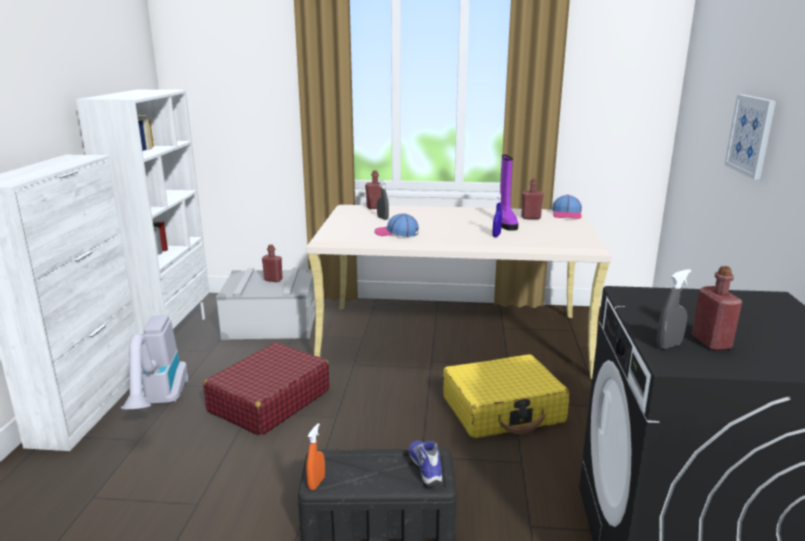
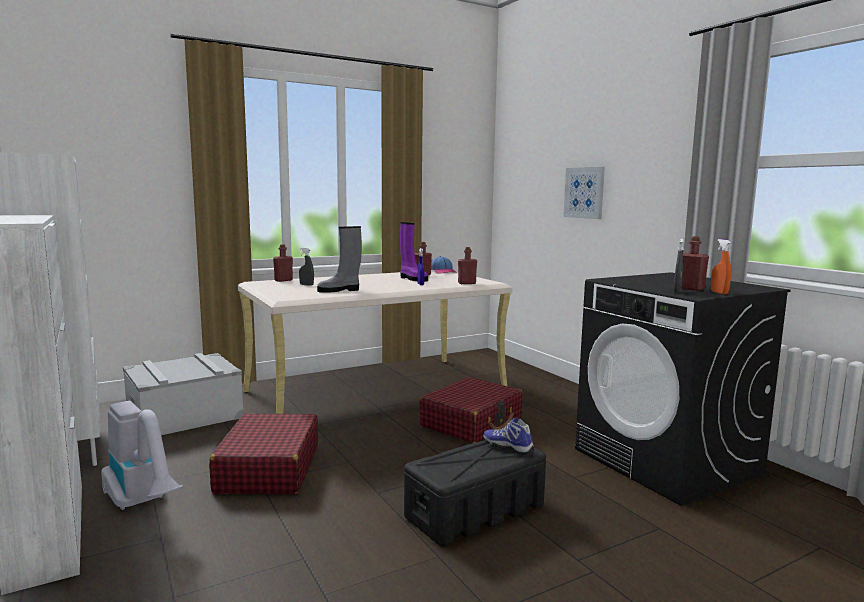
camera: 35 degrees left, 10 degrees down
(273, 280) = (185, 366): red bottle -> red bottle (467, 283)
(316, 483) = (445, 478): orange spray bottle -> orange spray bottle (719, 293)
(396, 233) = (340, 290): cap -> grey boot
(503, 410) = (472, 423): yellow suitcase -> red suitcase

